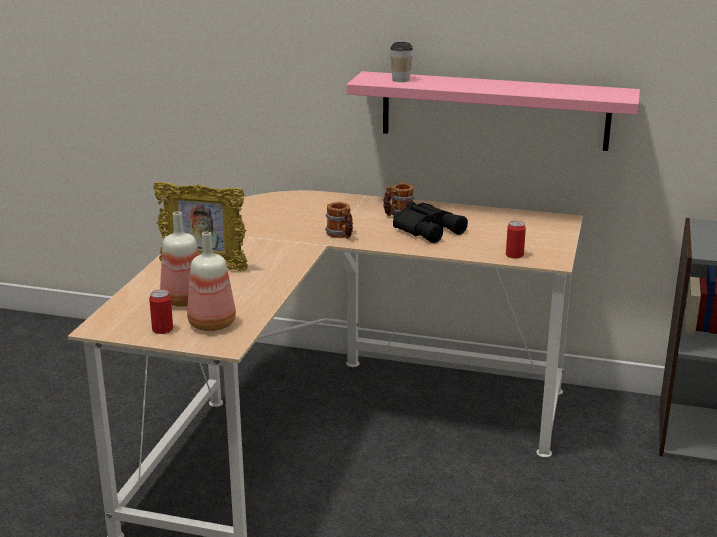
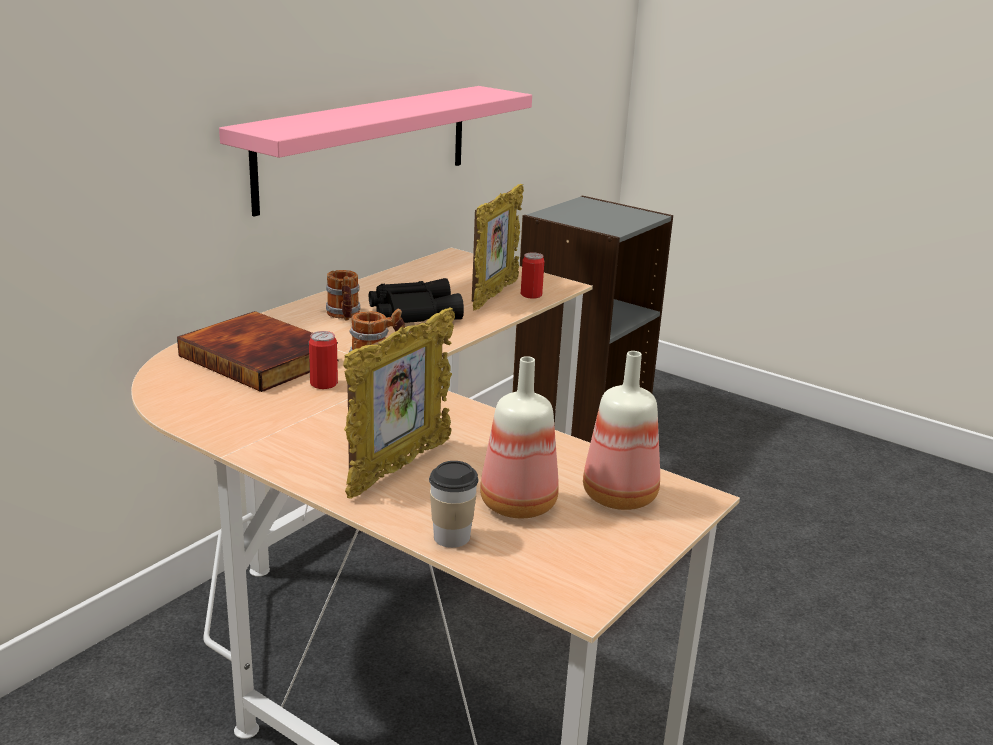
camera: 70 degrees left, 0 degrees up
(162, 329) = (617, 539): can -> can (323, 384)
(310, 211) = (261, 358): none -> book
(401, 80) = (305, 123): cup -> cup (451, 537)
(495, 244) = (494, 295): none -> picture frame

